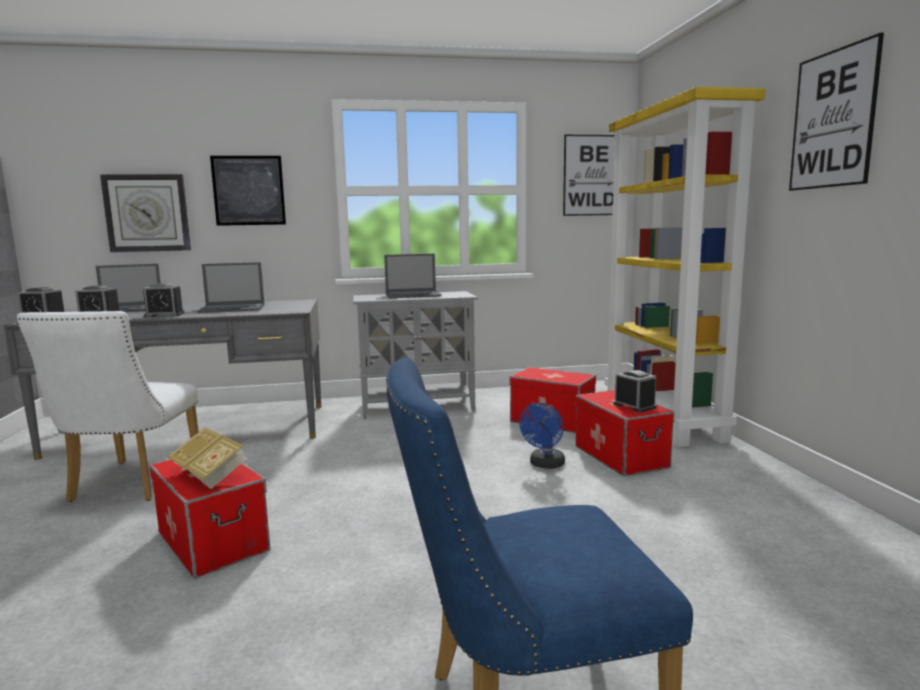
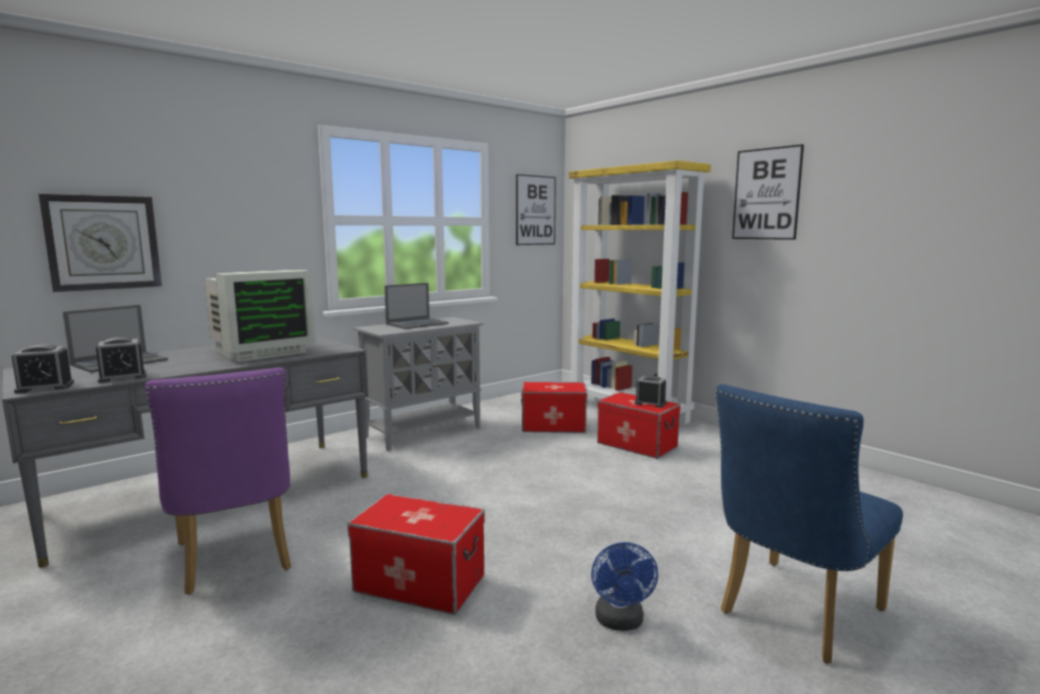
camera: 30 degrees left, 0 degrees up
(130, 485) = (235, 561): white chair -> purple chair
(164, 315) = (201, 366): alarm clock -> none
(209, 474) = (429, 517): book -> none
(233, 308) = (260, 352): laptop -> monitor
(248, 190) = (230, 217): picture -> none
(545, 465) = (595, 461): blue fan -> blue fan (620, 622)

